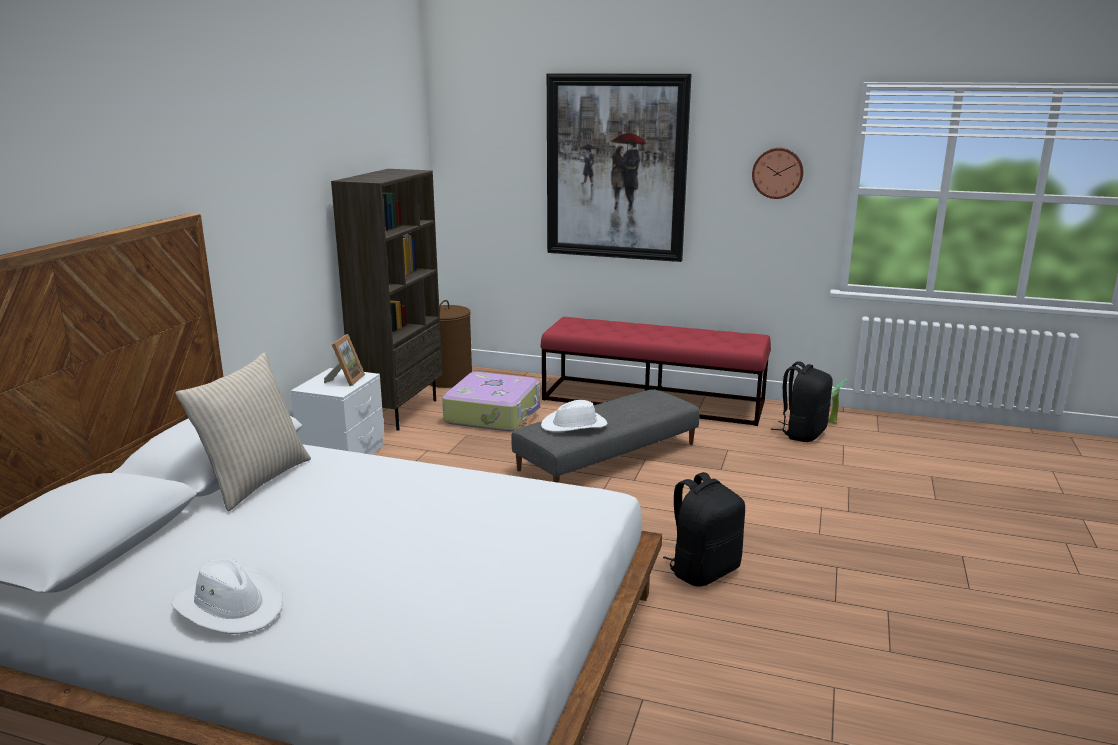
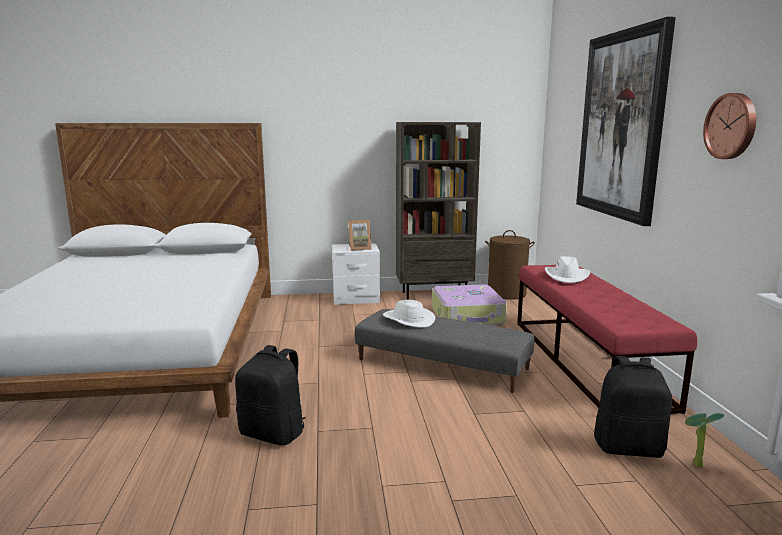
camera: 65 degrees right, 5 degrees down
(231, 606) = (57, 275): white hat -> white hat (567, 277)
(254, 480) = (192, 256): beige pillow -> none

